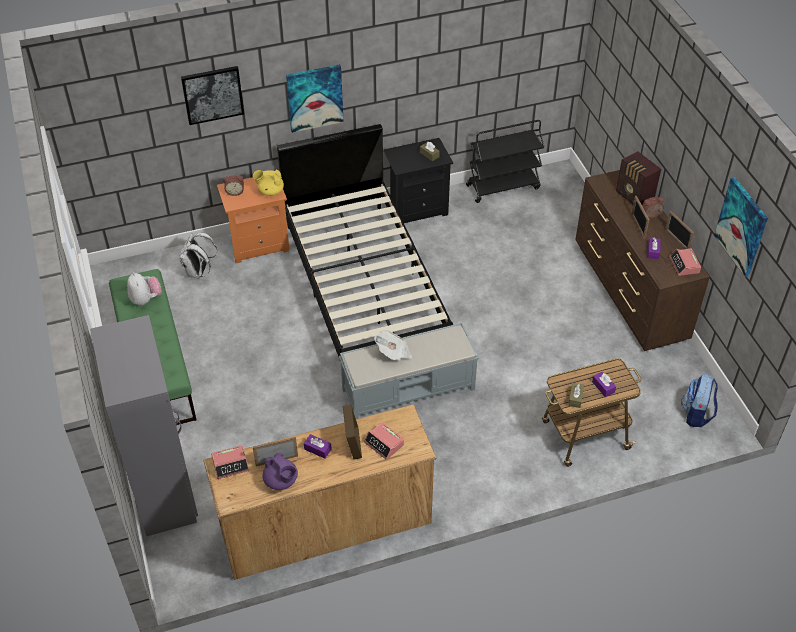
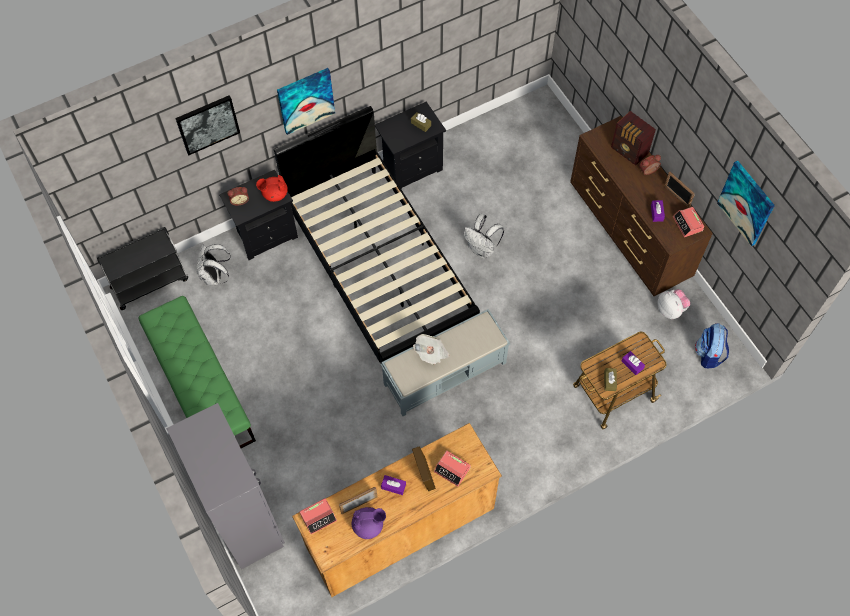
camera: 10 degrees left, 15 degrees up
(146, 299) = (181, 333): plush toy -> plush toy (671, 309)
(258, 244) = (266, 234): orange nightstand -> black nightstand
(270, 191) = (274, 194): yellow teapot -> red teapot
(281, 481) = (368, 525): purple teapot -> purple teapot turned 45 degrees counterclockwise
(473, 286) = (482, 249): none -> white backpack
(503, 186) = (489, 127): black cart -> black cart (150, 283)
(638, 226) = (638, 185): picture frame -> none

